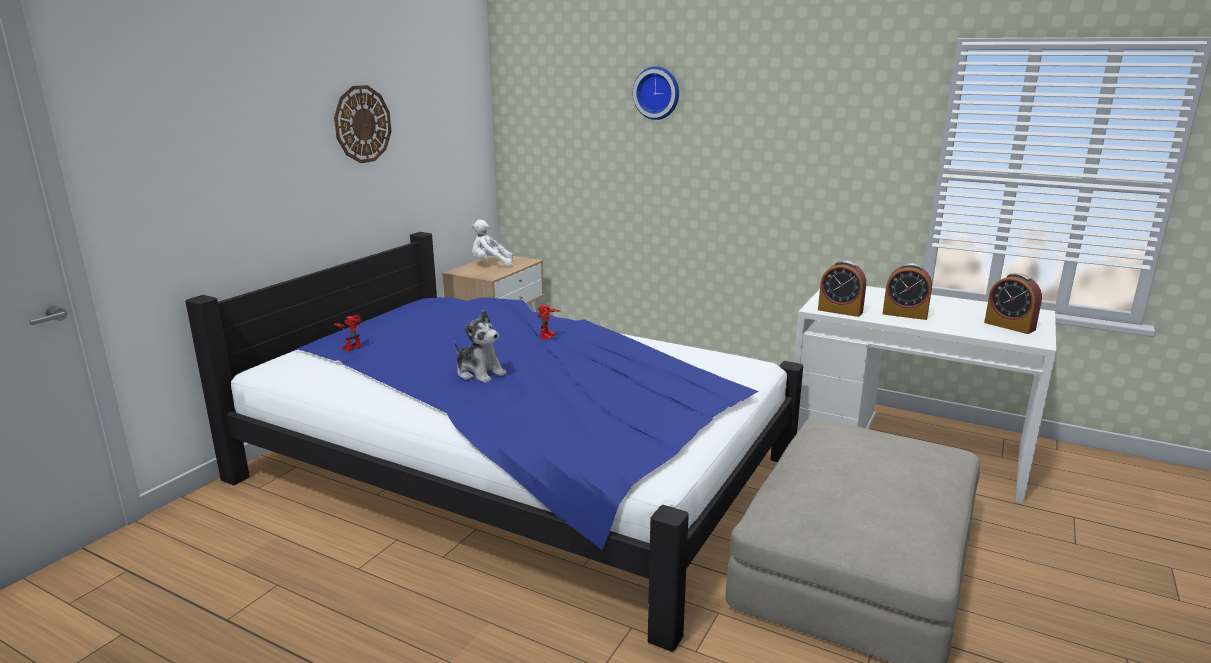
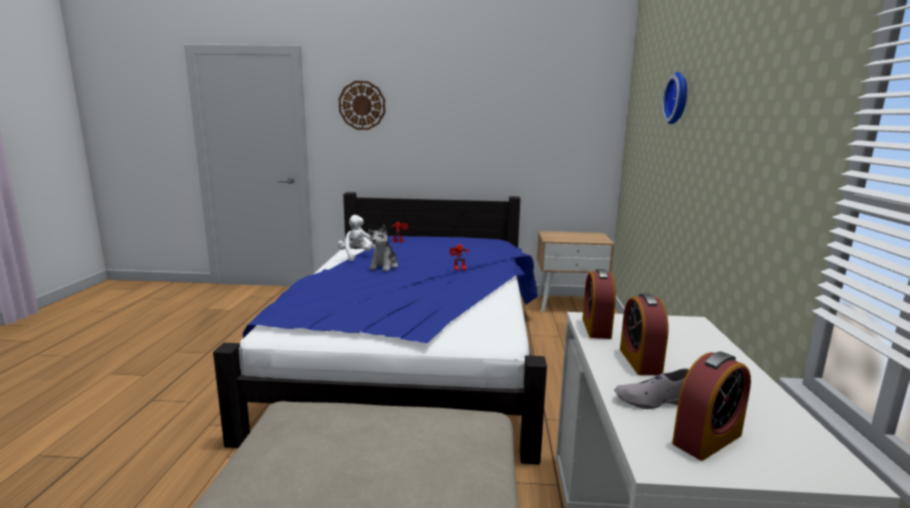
camera: 65 degrees right, 5 degrees down
(362, 124) = (483, 118): wall clock -> wall clock (362, 105)
(490, 264) = (575, 235): white plush toy -> white plush toy (357, 256)
(963, 325) = (653, 400): none -> grey shoe
(1009, 326) = (707, 439): alarm clock -> alarm clock turned 150 degrees counterclockwise

